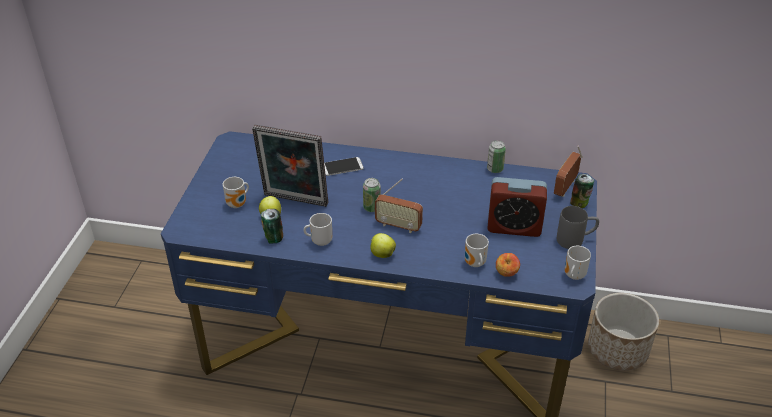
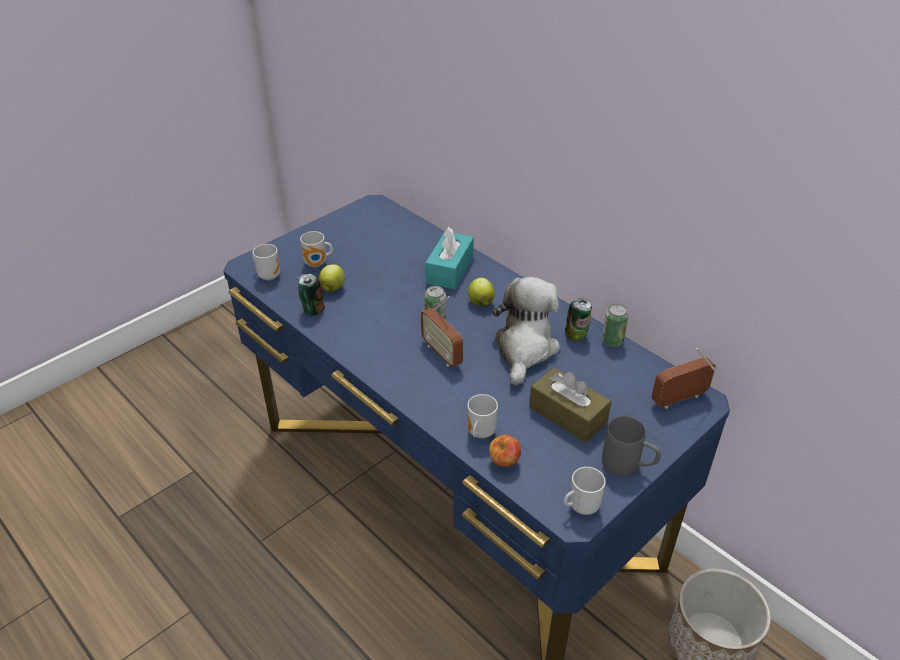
camera: 35 degrees right, 0 degrees up
(294, 201) = (369, 283): picture frame -> none
(320, 241) = (351, 332): mug -> mug (268, 275)
(342, 167) = (449, 270): phone -> turquoise tissue box
(382, 254) = (395, 374): apple -> apple (480, 302)
(447, 198) = (525, 348): none -> plush toy
(514, 227) = (567, 415): alarm clock -> brown tissue box
(579, 203) = (678, 426): can -> can (577, 335)

